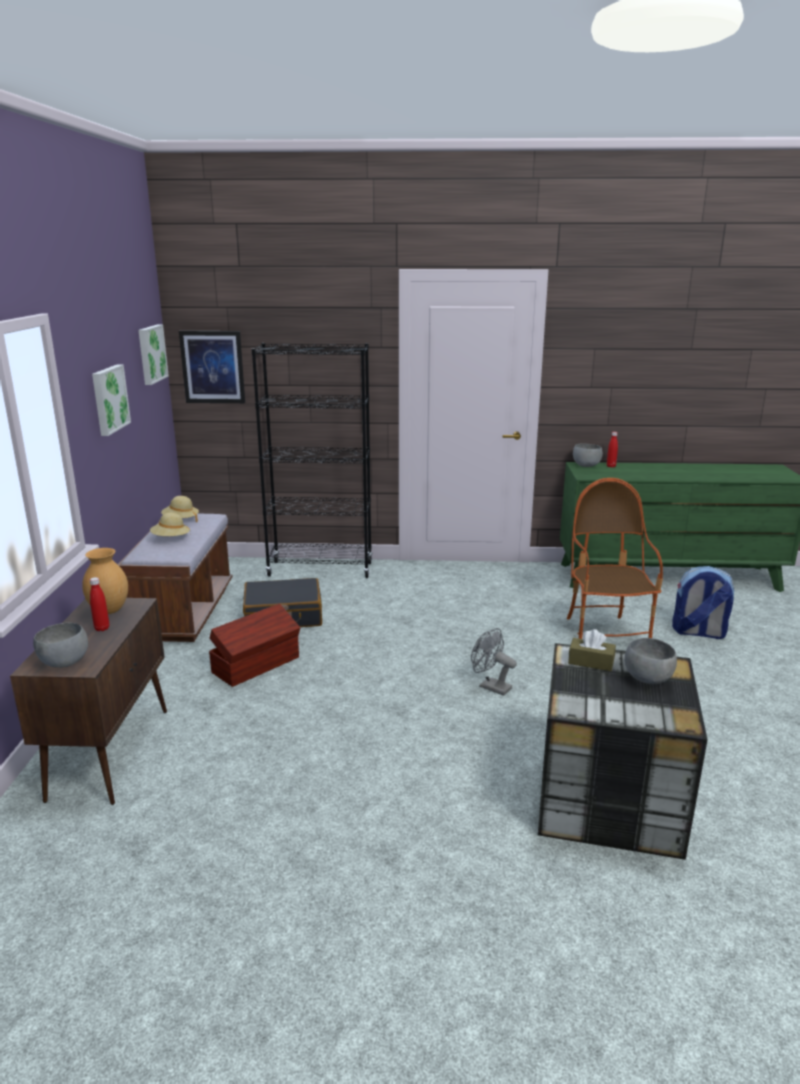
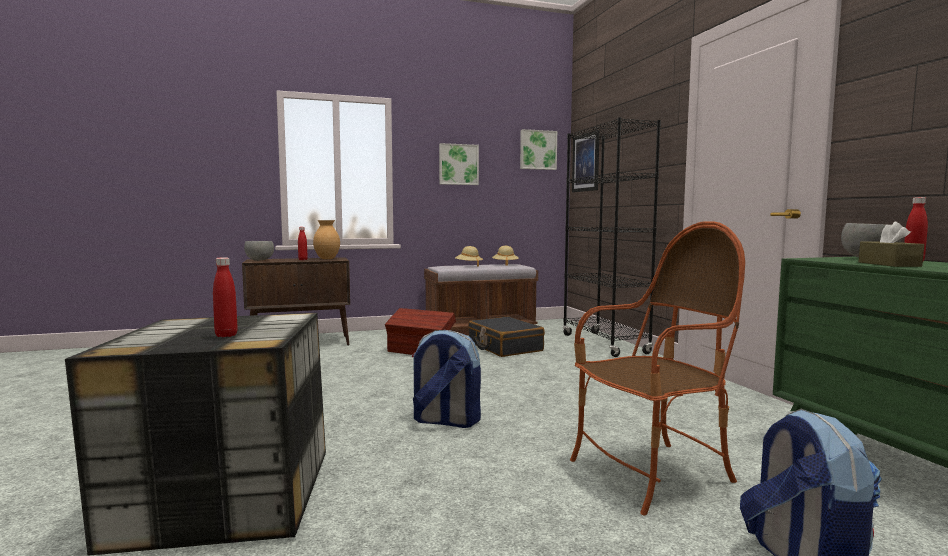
camera: 70 degrees right, 15 degrees down
(490, 686) = (445, 421): grey fan -> backpack
(591, 662) = (270, 320): brown tissue box -> brown tissue box (888, 264)
(647, 678) = (226, 335): grey bowl -> red bottle

